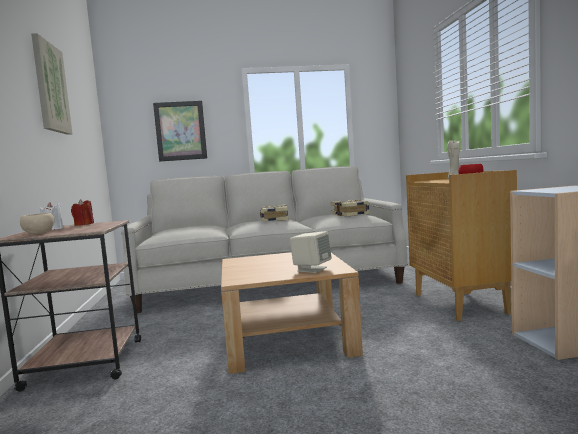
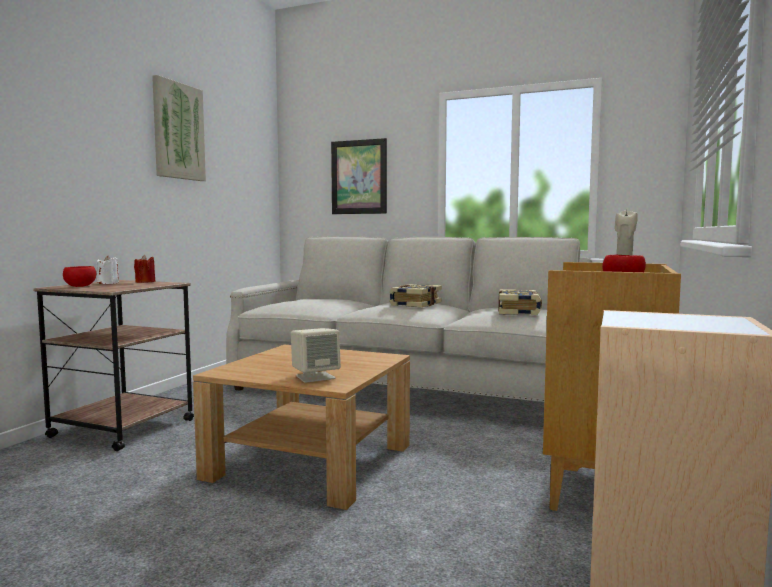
camera: 30 degrees right, 0 degrees up
(39, 233) = (80, 286): beige bowl -> red bowl

